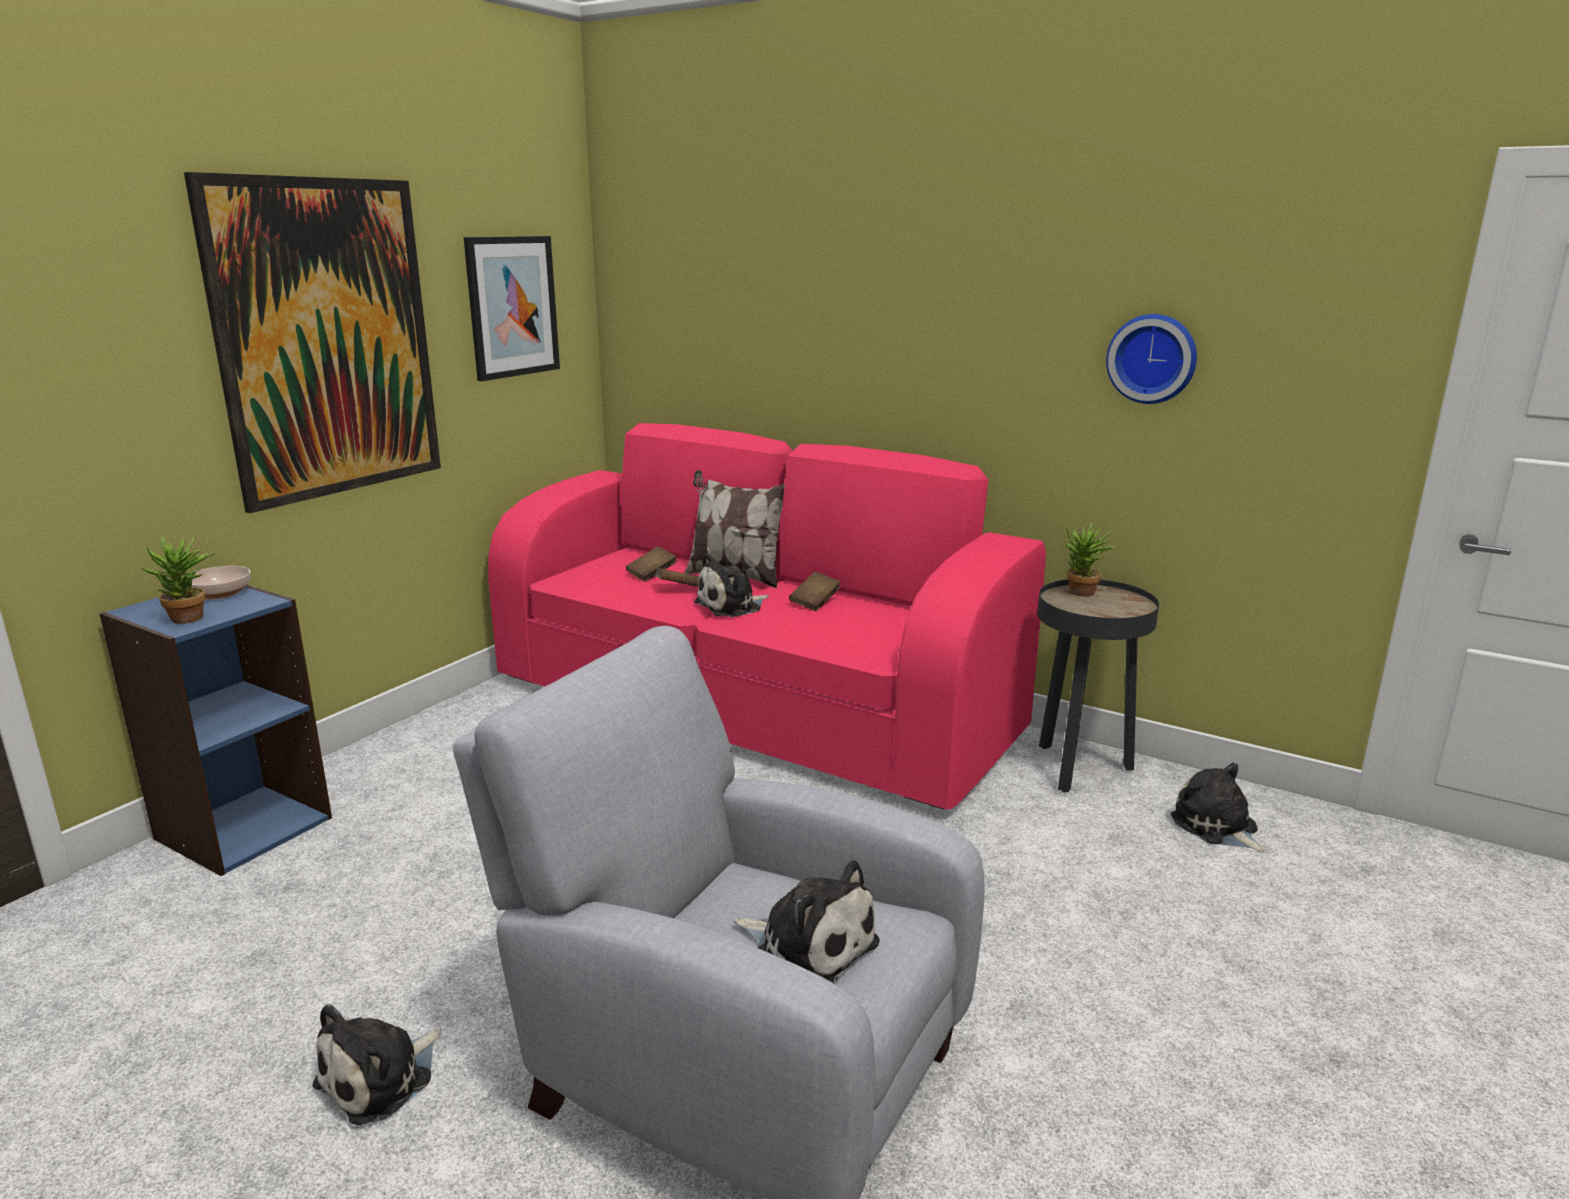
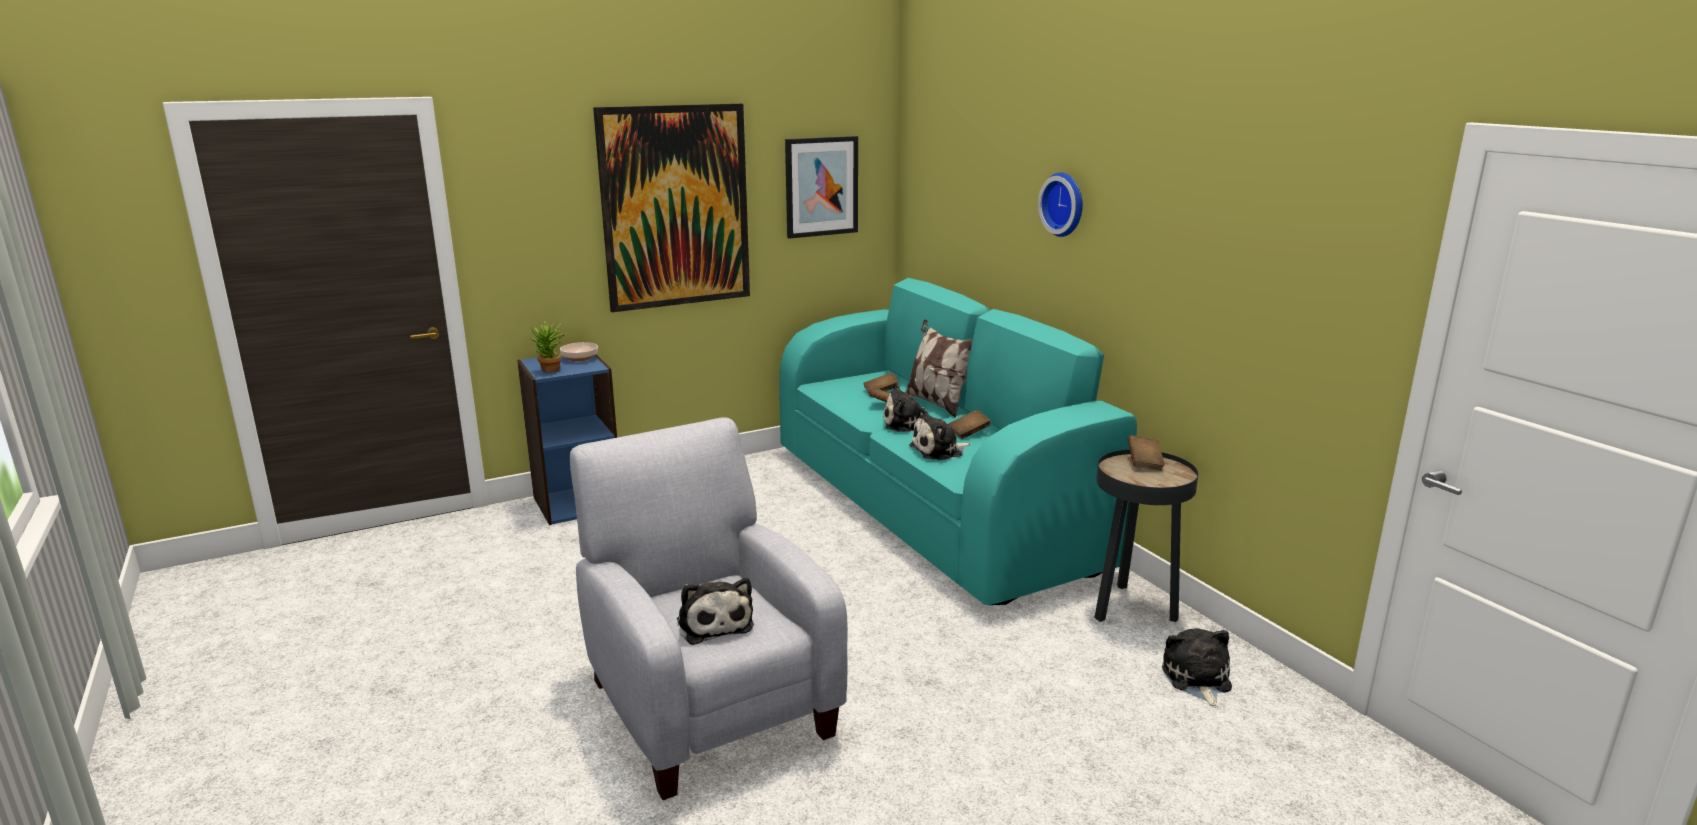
camera: 30 degrees right, 0 degrees up
(381, 1078) = (543, 643): plush toy -> plush toy (939, 451)
(751, 705) = (930, 504): pink sofa -> turquoise sofa
(1081, 594) = (1144, 463): potted plant -> brown book
(1152, 358) = (1219, 274): wall clock -> wall clock (1065, 204)

